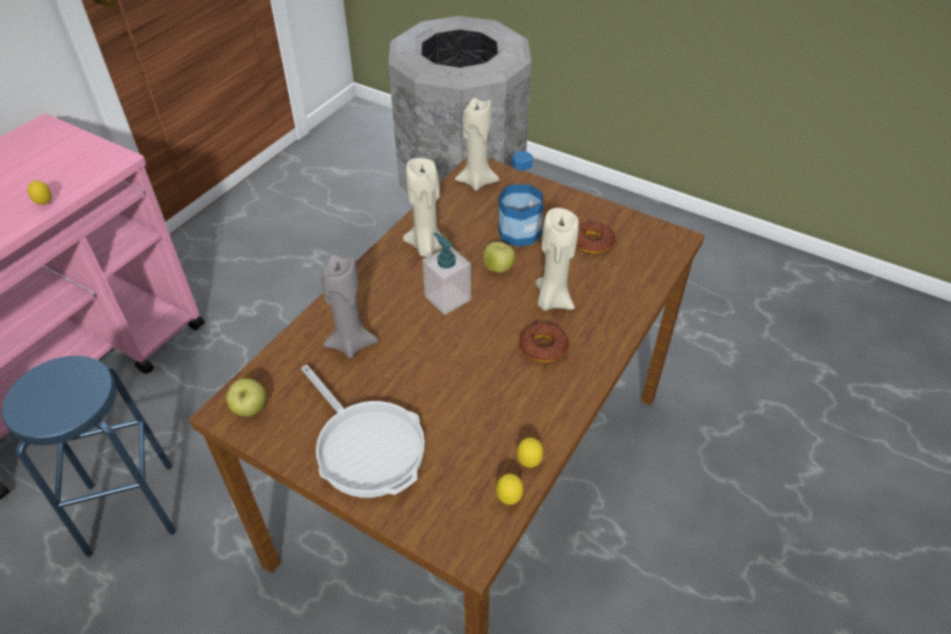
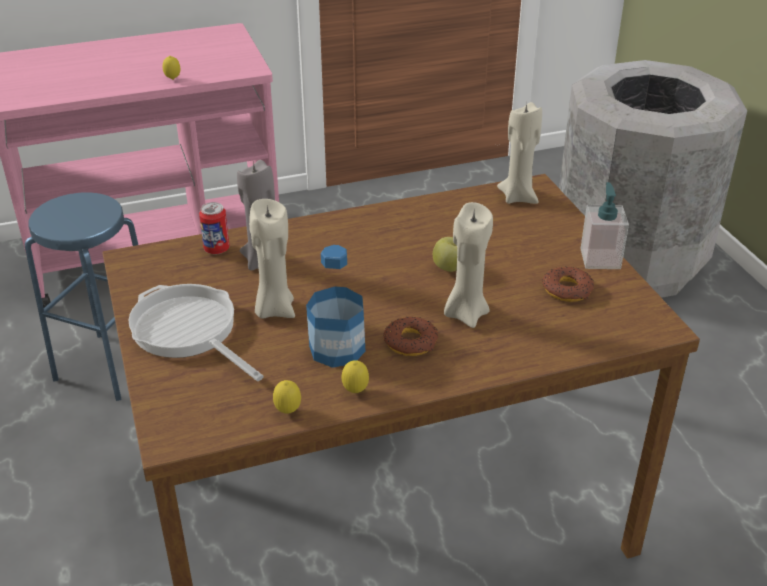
camera: 40 degrees right, 10 degrees down
(250, 409) = (145, 266): apple -> none
(297, 355) = (216, 249): none -> can
(367, 446) = (188, 331): frying pan -> frying pan turned 135 degrees clockwise
(426, 247) = (408, 225): beige candle -> beige candle (274, 309)
(447, 298) = (377, 268): soap dispenser -> soap dispenser (600, 259)
(509, 499) = (240, 425): lemon -> lemon (355, 391)
(519, 232) = (505, 251): bottle -> bottle (337, 349)

